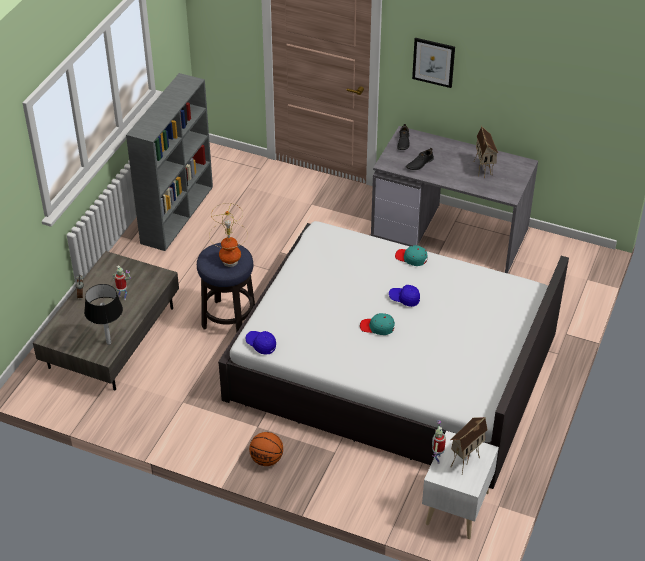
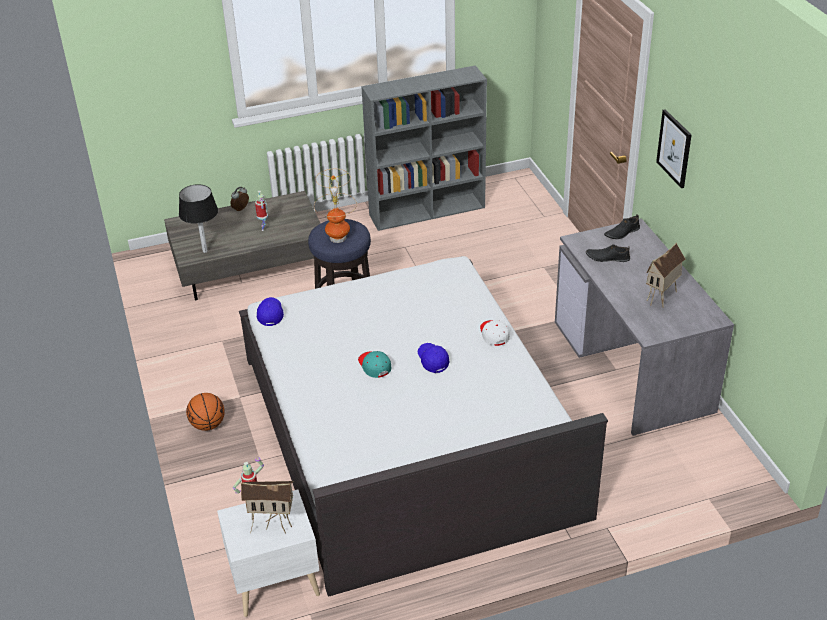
camera: 50 degrees right, 5 degrees down
(411, 258) = (494, 334): turquoise cap -> white cap

